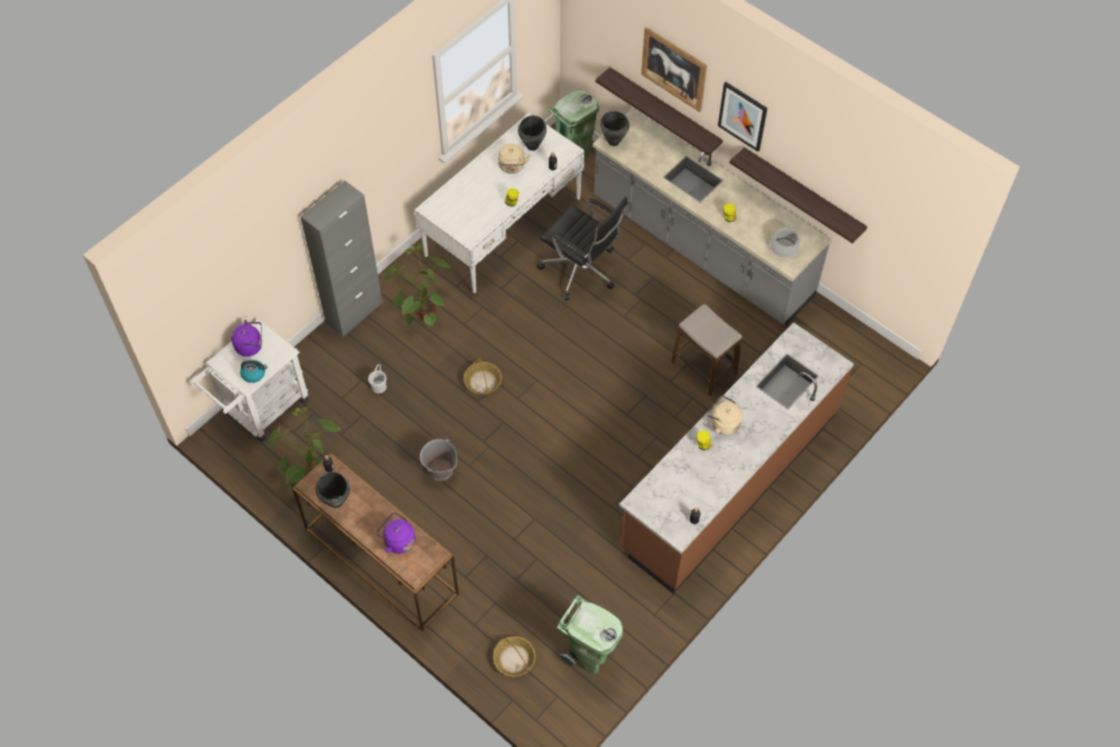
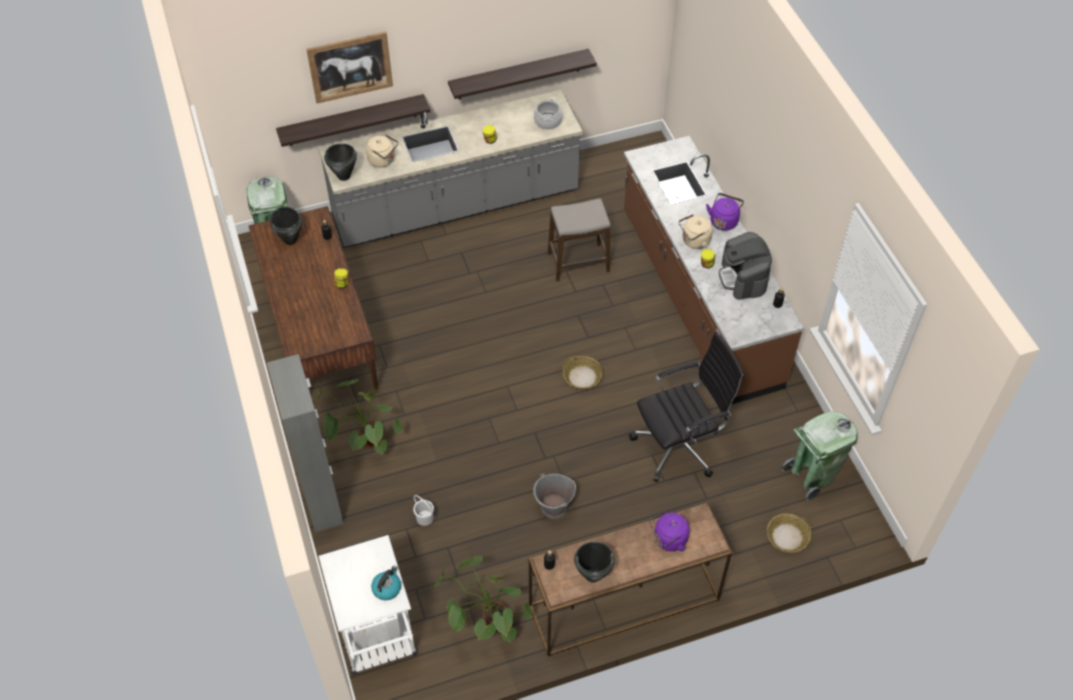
camera: 60 degrees left, 5 degrees down
(251, 346) = (349, 576): purple kettle -> purple kettle (724, 220)
(483, 382) = (480, 429): basket -> basket (582, 377)
(503, 229) = (320, 335): white desk -> brown desk
(512, 167) = (302, 266): beige kettle -> beige kettle (383, 160)
(581, 270) = (414, 298): black office chair -> black office chair (680, 445)
(707, 480) = (743, 278): none -> coffee machine
(743, 116) = (438, 50): picture -> none

